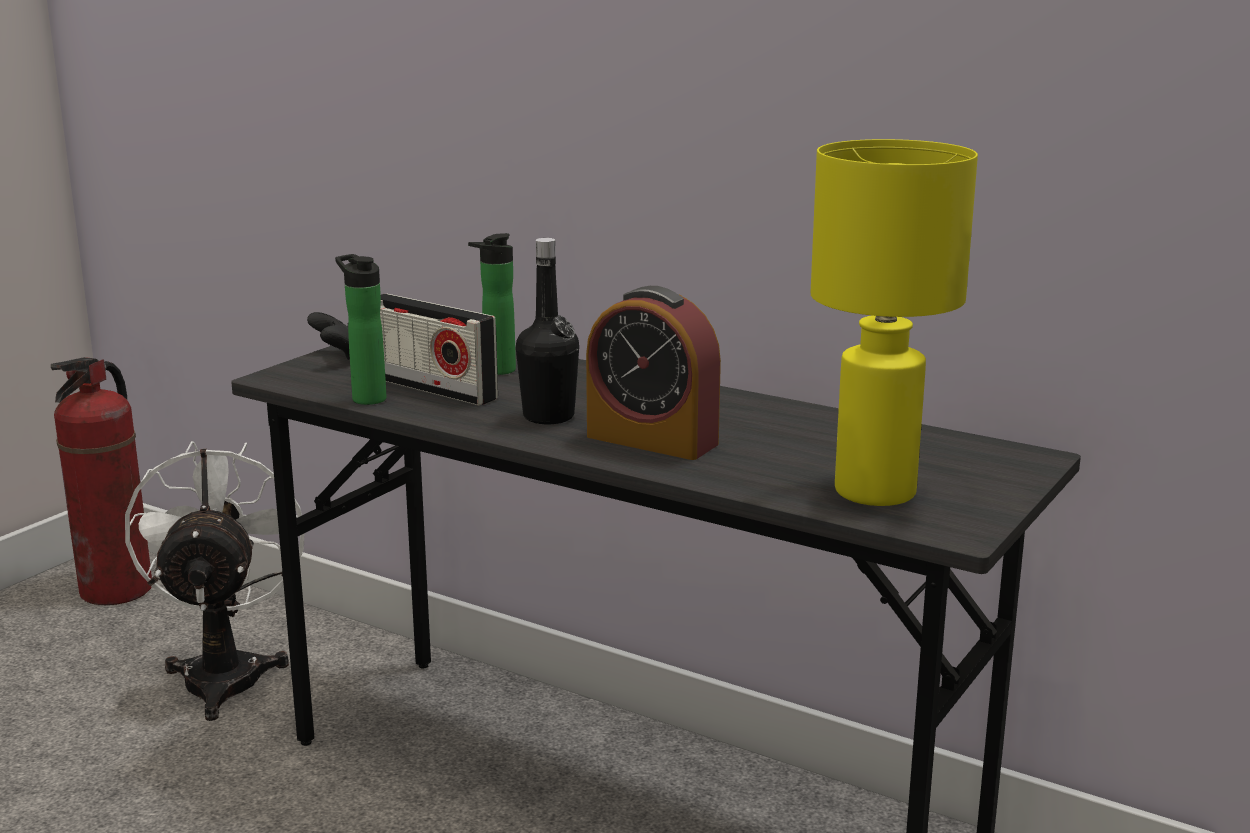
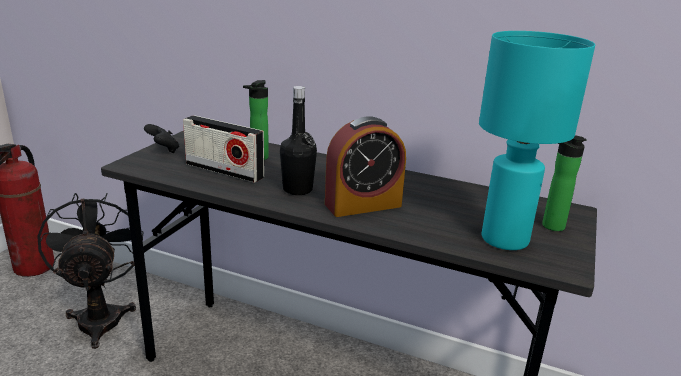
camera: 10 degrees left, 5 degrees up
(226, 672) = (101, 316): white fan -> black fan
(366, 398) = (186, 178): bottle -> bottle (549, 225)
(652, 440) = (363, 205): alarm clock -> alarm clock turned 45 degrees counterclockwise
(874, 493) = (505, 240): yellow table lamp -> turquoise table lamp

